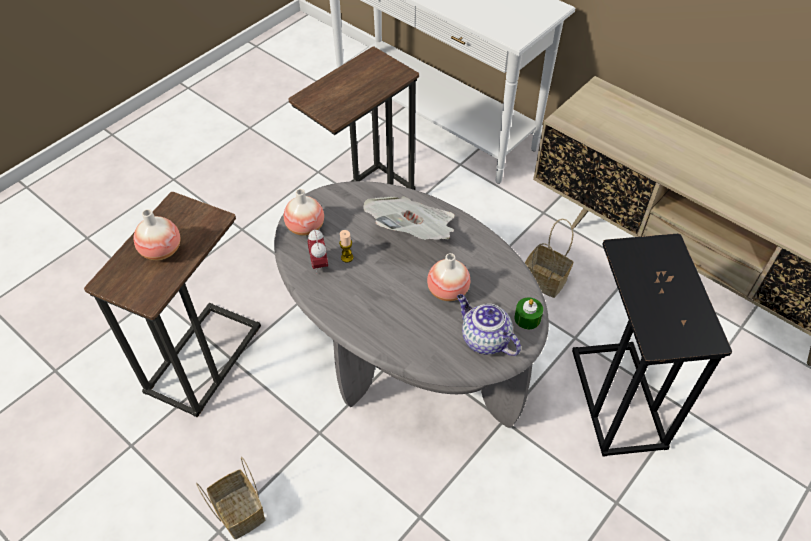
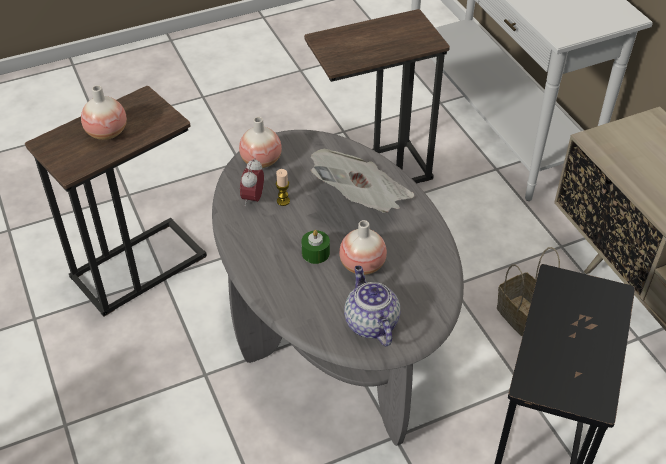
camera: 25 degrees right, 5 degrees down
(238, 511) = (92, 414): basket -> none
(527, 318) = (428, 319): green candle -> green candle (315, 253)

